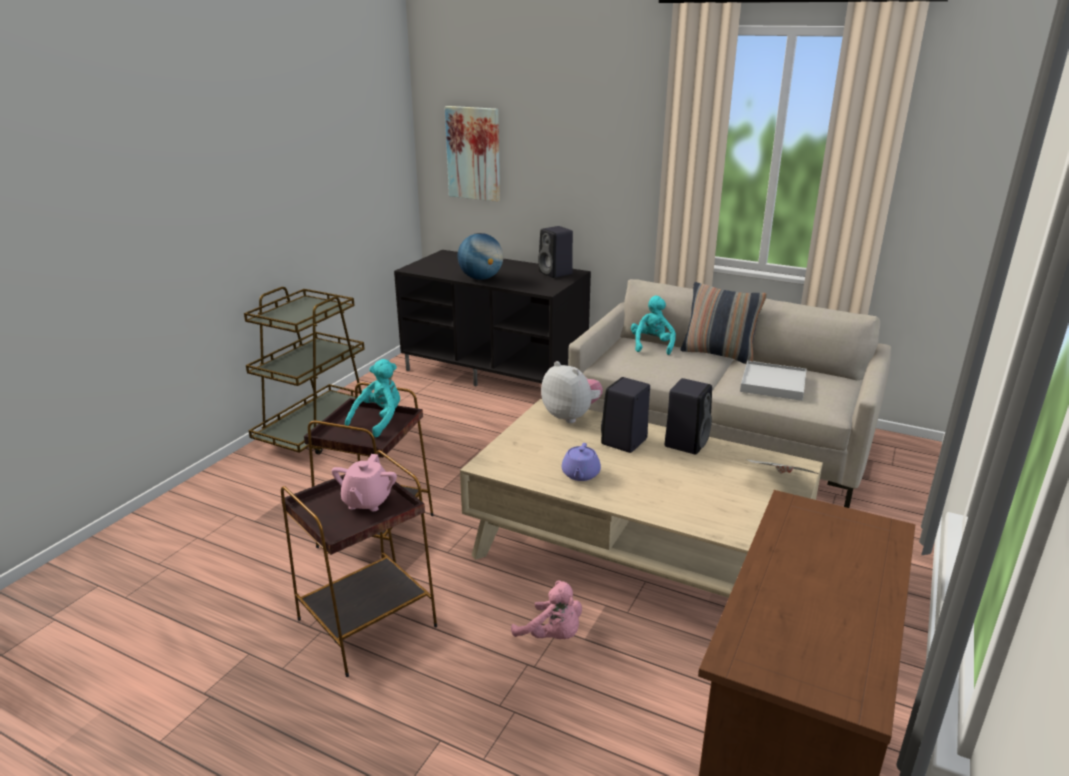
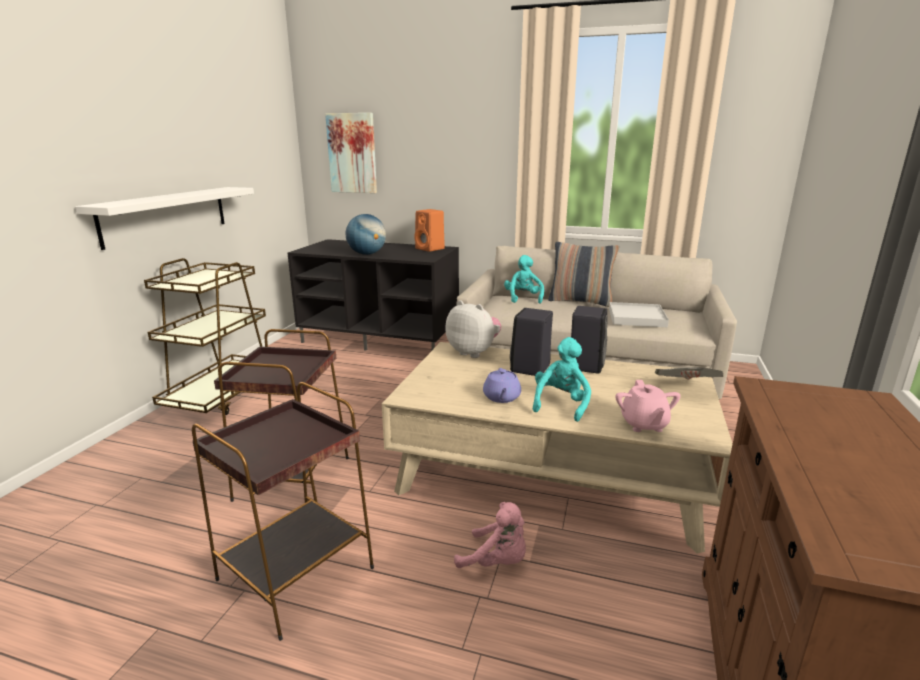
camera: 10 degrees left, 5 degrees down
(267, 241) = (166, 215): none -> white shelf
(366, 502) = (293, 436): pink teapot -> pink teapot (644, 424)
(379, 420) = (293, 364): turquoise plush toy -> turquoise plush toy (561, 404)
(556, 273) = (430, 249): black speaker -> orange speaker

